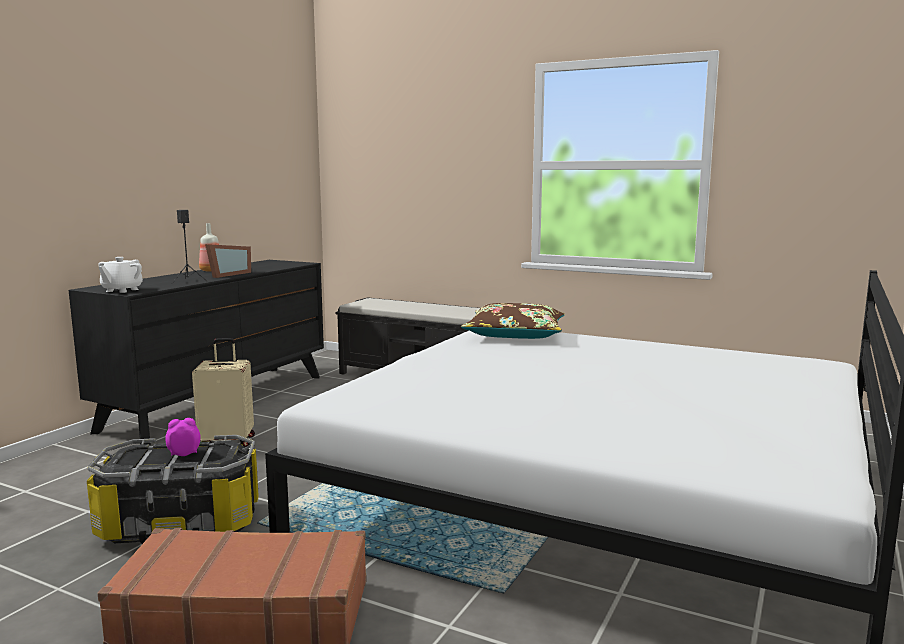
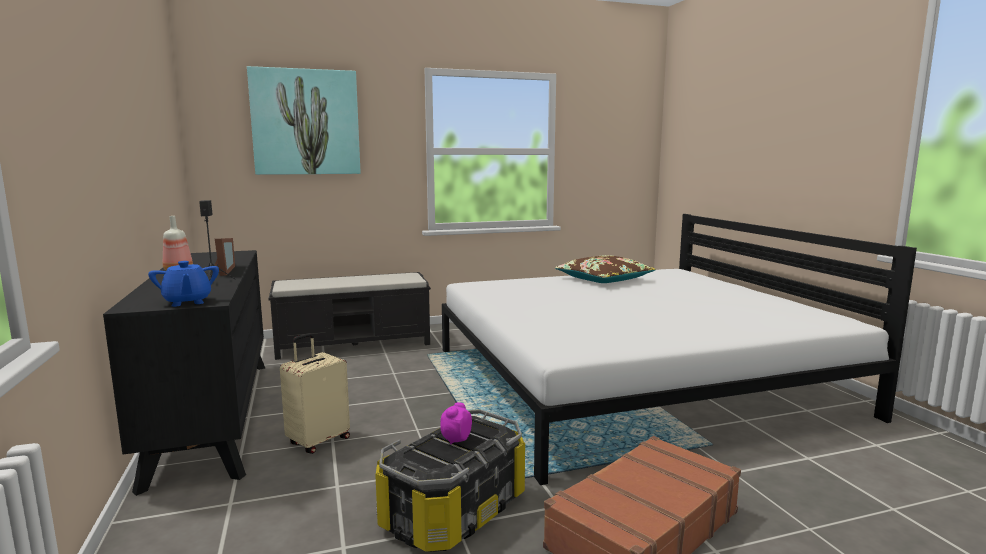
camera: 45 degrees left, 0 degrees up
(122, 290) = (187, 302): white teapot -> blue teapot
(413, 136) = (306, 122): none -> picture
(515, 334) = (498, 285): brown pillow -> brown pillow (604, 279)

